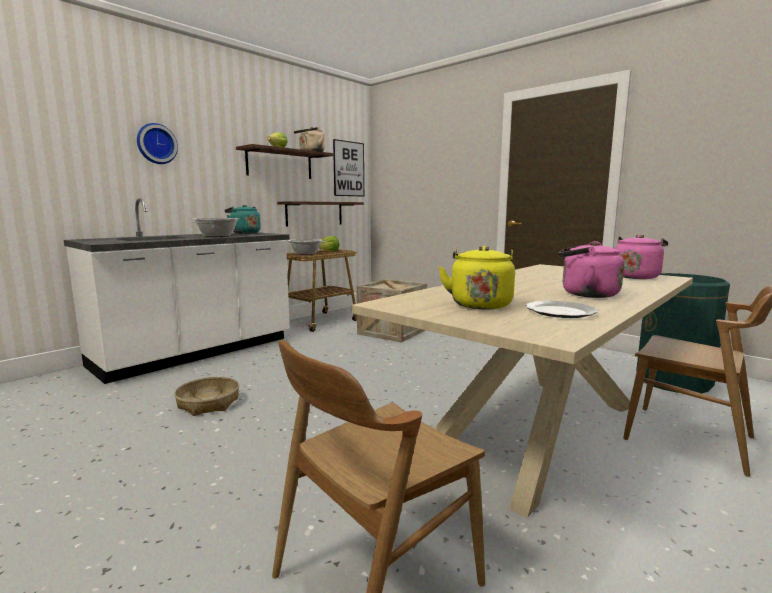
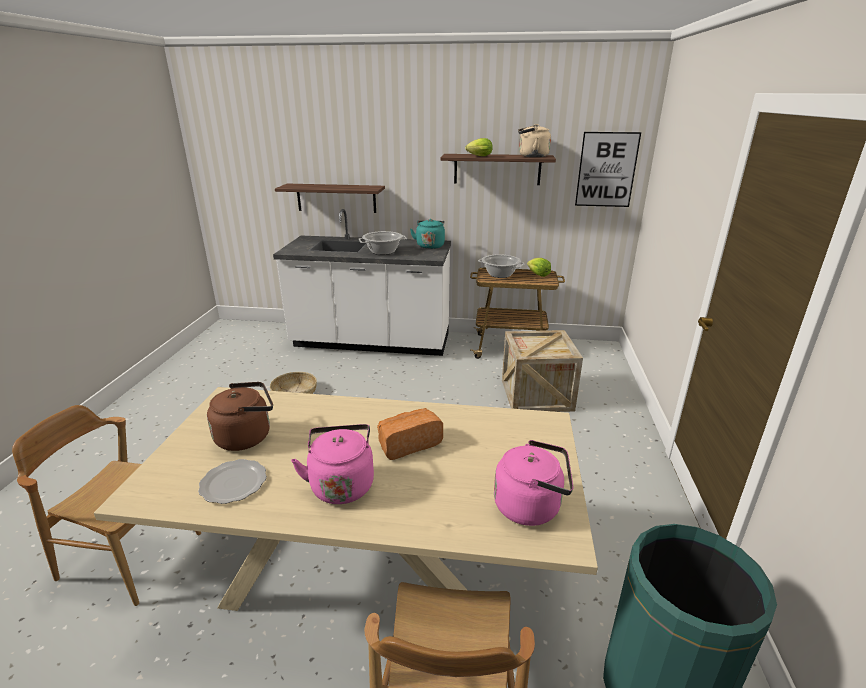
camera: 55 degrees right, 15 degrees up
(156, 144) = (367, 157): wall clock -> none
(314, 213) = (540, 226): shelf -> shelf (336, 198)
(480, 304) = (247, 436): yellow kettle -> brown kettle
(544, 281) = (408, 444): none -> bread

